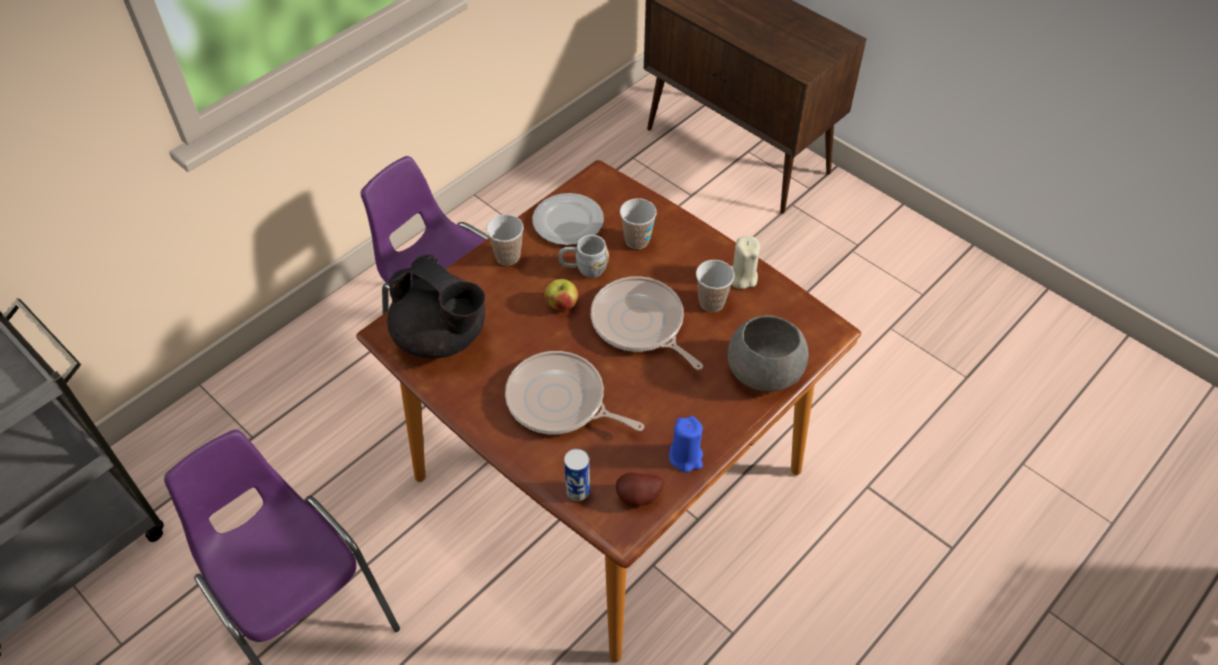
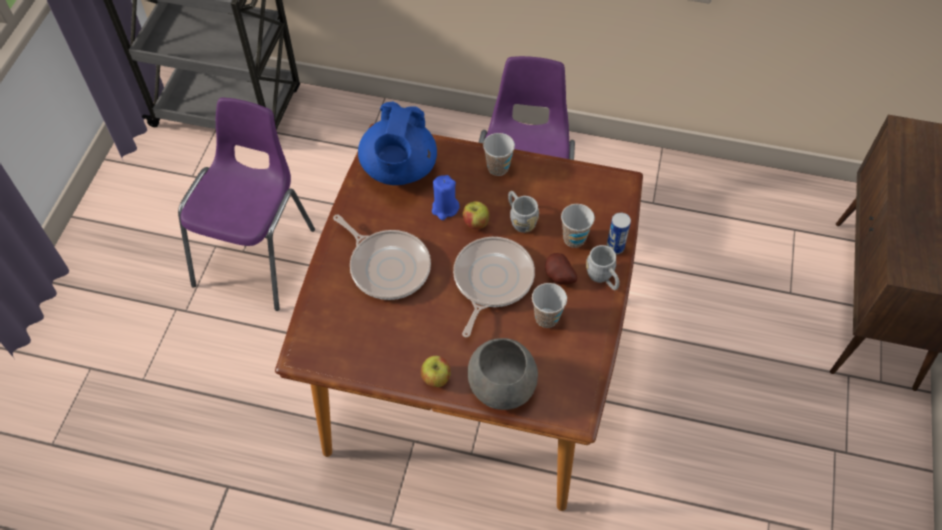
camera: 60 degrees right, 5 degrees up
(442, 337) = (399, 169): black teapot -> blue teapot
(560, 401) = (387, 266): frying pan -> frying pan turned 135 degrees clockwise
(567, 222) = (558, 186): plate -> none
(578, 491) = (318, 314): can -> can (615, 247)
(639, 498) = (333, 354): potato -> potato (558, 277)
(686, 457) = (387, 367): blue candle -> blue candle (445, 208)
(696, 241) = (603, 278): none -> grey mug
(724, 420) = (436, 378): none -> apple
(742, 277) = (588, 327): beige candle -> none

